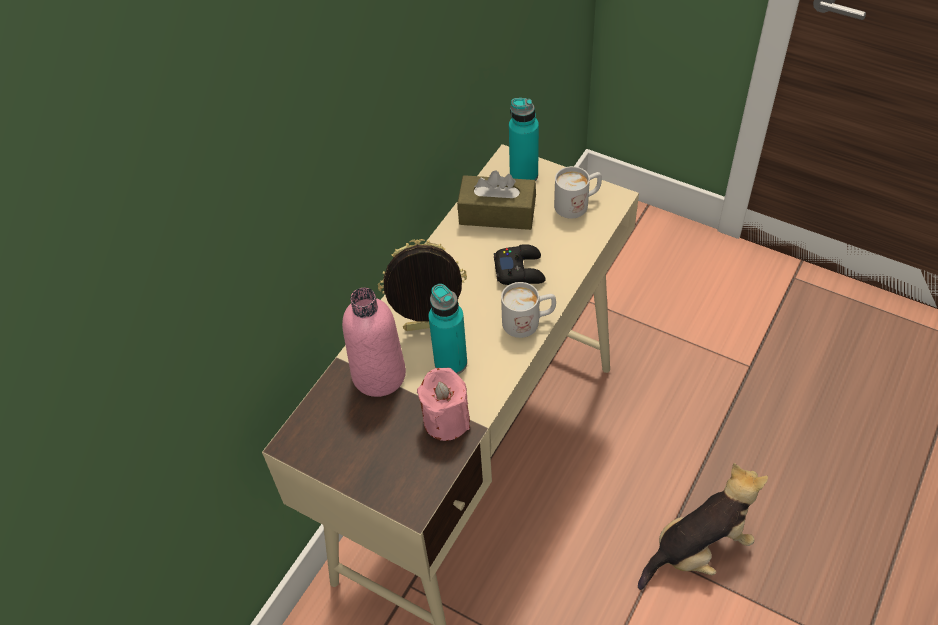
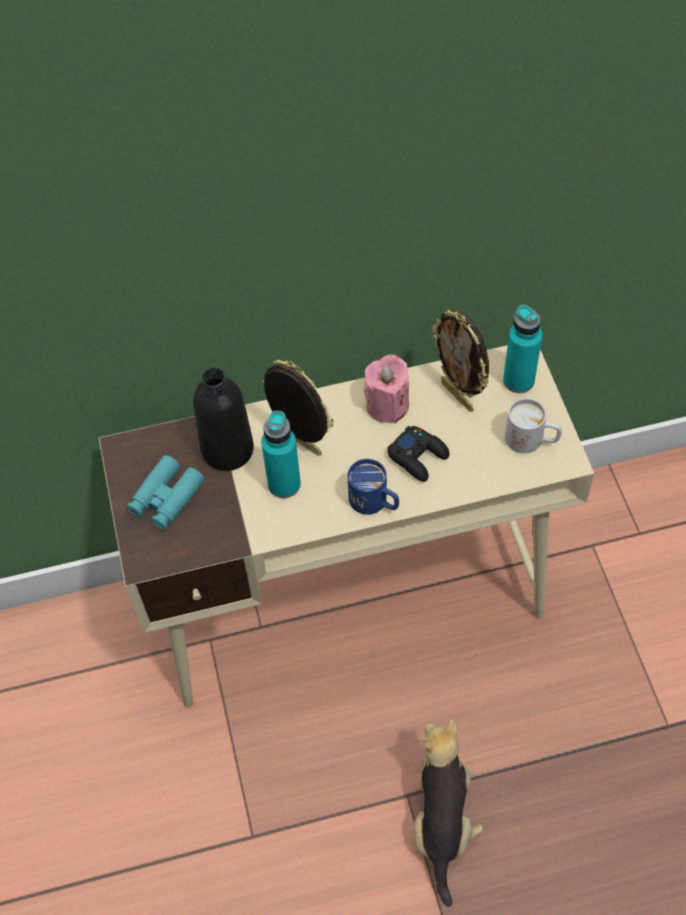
camera: 45 degrees right, 5 degrees up
(374, 446) = (166, 498): none -> turquoise binoculars
(379, 375) = (227, 449): pink bottle -> black bottle
(446, 420) = (231, 523): pink candle -> pink candle (387, 405)
(497, 213) = (458, 395): brown tissue box -> picture frame
(529, 321) = (375, 503): white mug -> blue mug
(698, 549) = (442, 821): plush toy -> plush toy turned 105 degrees counterclockwise

